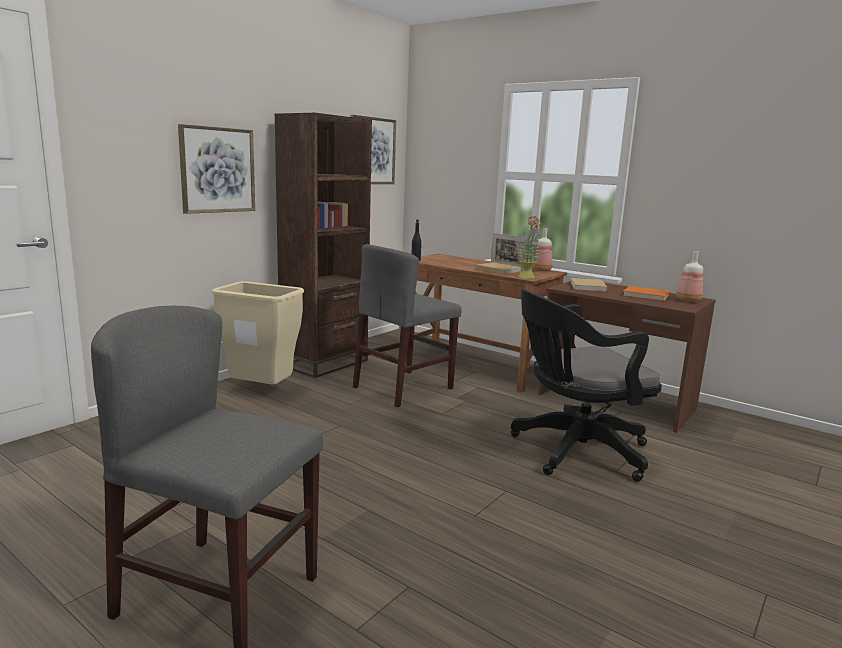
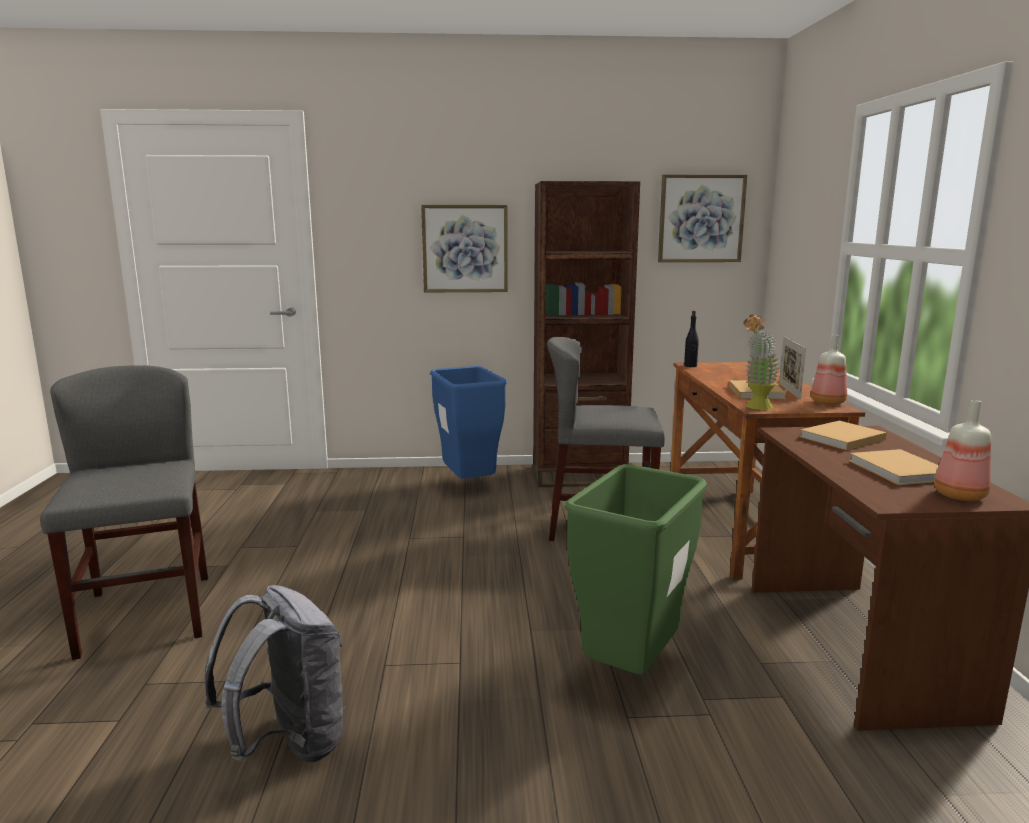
camera: 50 degrees right, 0 degrees up
(262, 392) = (469, 485): beige trash can -> blue trash can
(531, 584) = (288, 744): none -> grey backpack
(574, 451) = (630, 669): black office chair -> green trash can
(647, 295) = (900, 471): orange book -> beige book

